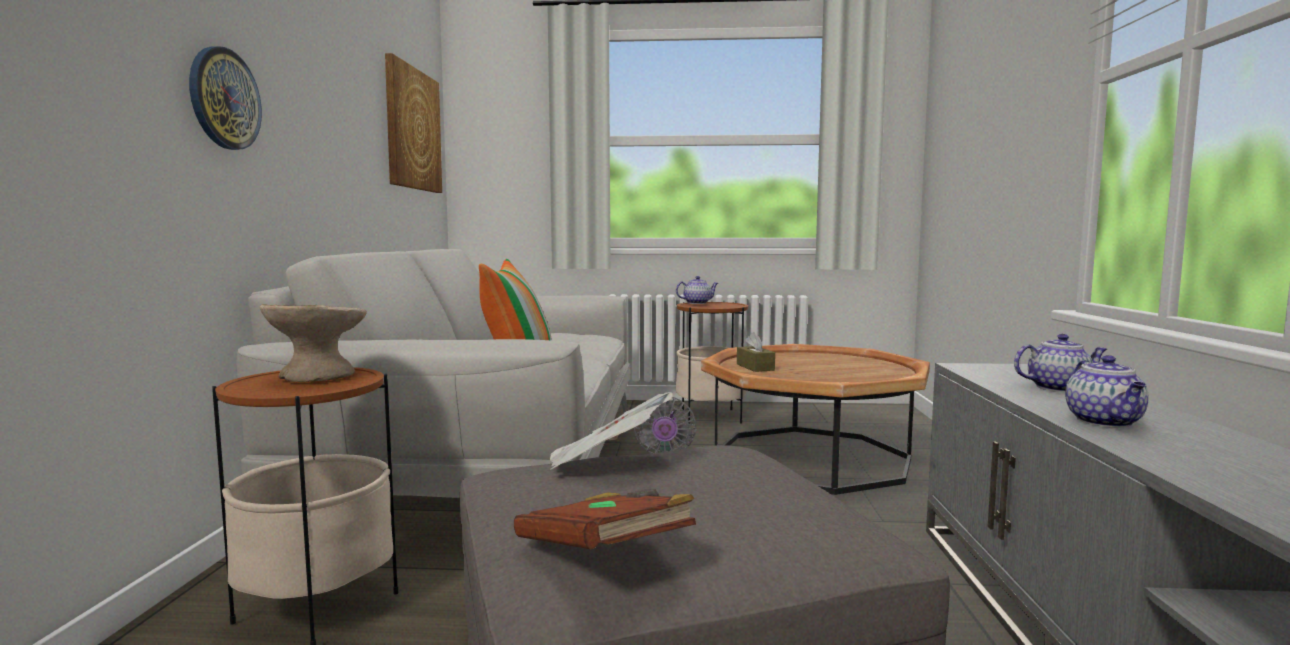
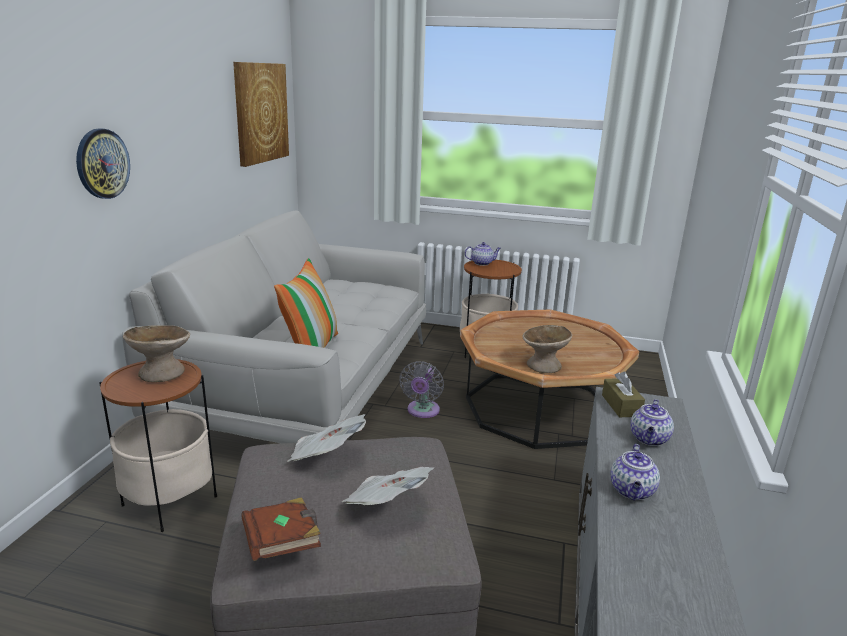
camera: 10 degrees right, 15 degrees up
(741, 497) = (387, 504): none -> newspaper
(755, 367) = (501, 339): brown tissue box -> brown tissue box (621, 405)
(828, 381) = (544, 365): none -> beige bowl
(1059, 388) = (649, 439): teapot -> teapot turned 105 degrees clockwise

